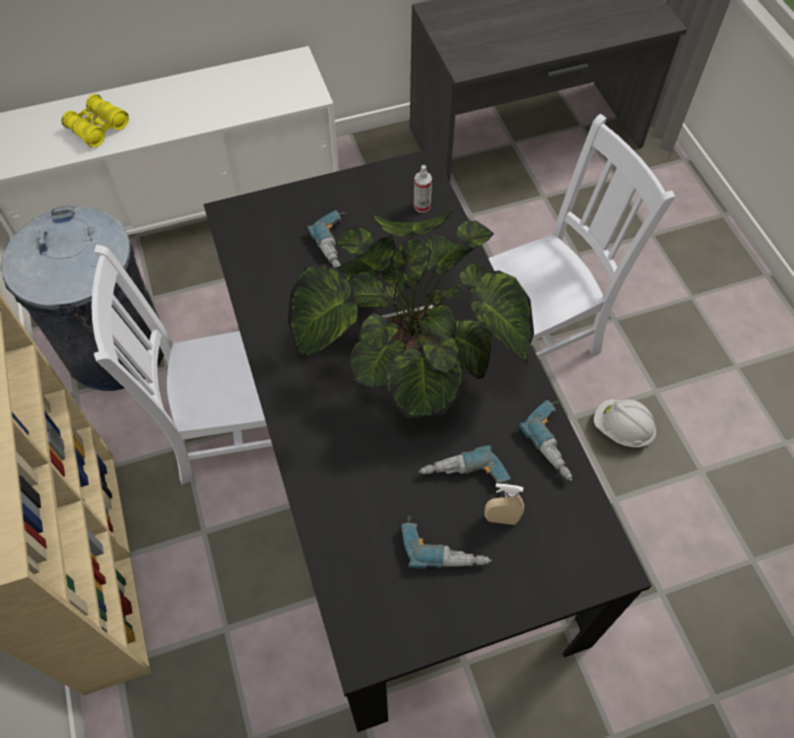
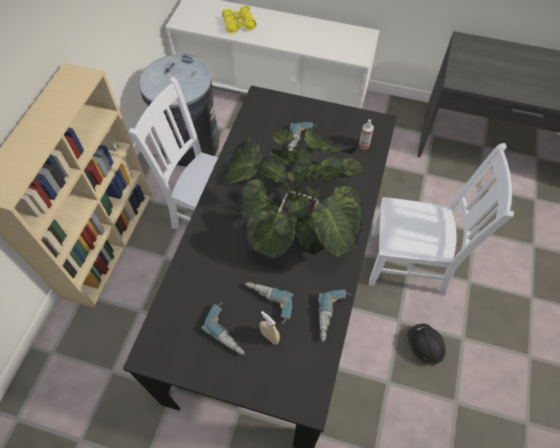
camera: 35 degrees right, 0 degrees up
(621, 429) = (424, 346): white hard hat -> black hard hat

